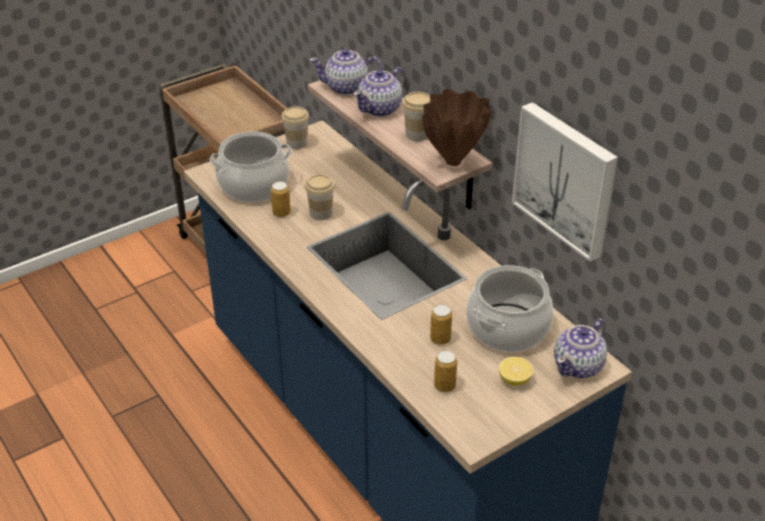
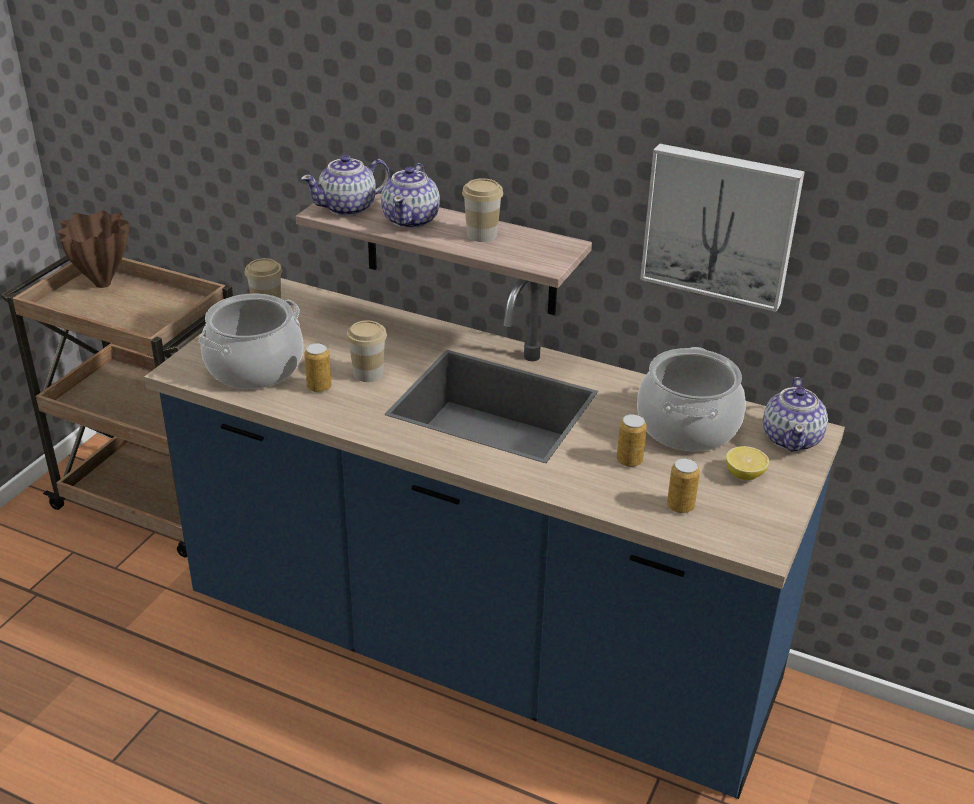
camera: 30 degrees left, 5 degrees down
(454, 161) = (551, 250): brown vase -> brown vase (104, 283)

